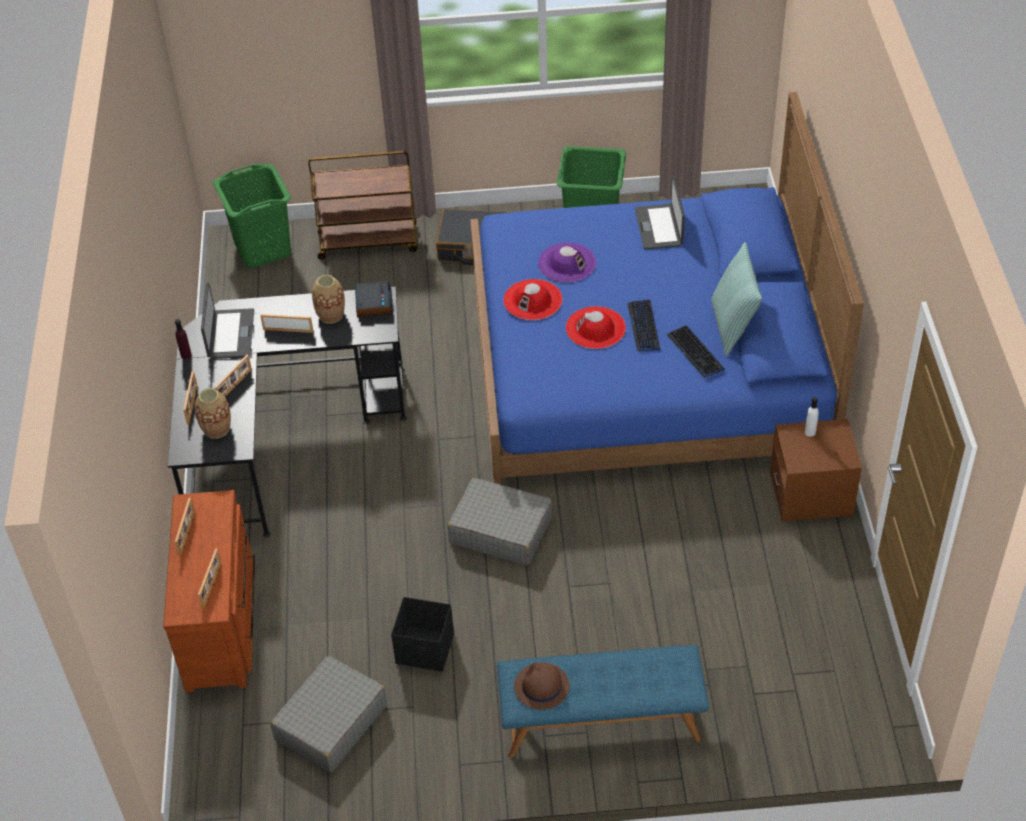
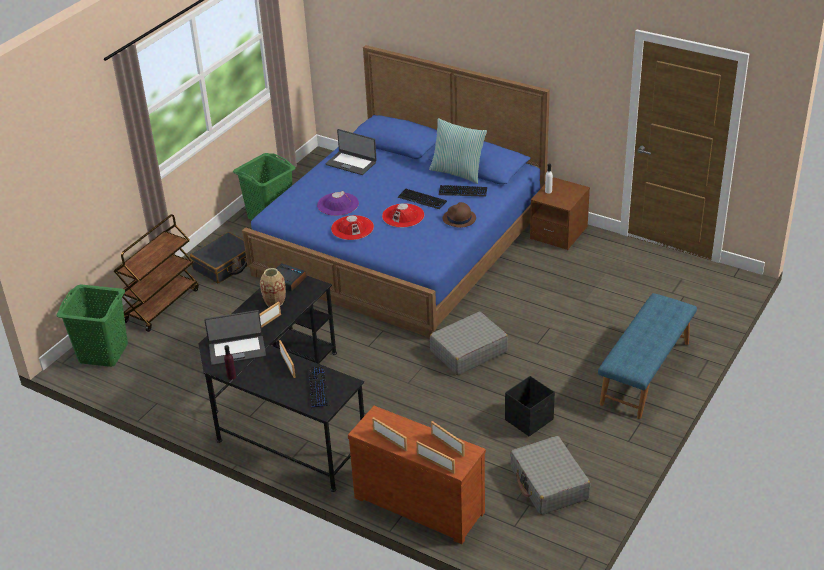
camera: 55 degrees left, 10 degrees down
(193, 404) = (283, 390): picture frame -> picture frame (436, 463)
(217, 429) = (318, 387): vase -> keyboard
(230, 334) = (237, 350): laptop -> laptop turned 135 degrees clockwise
(541, 687) = (635, 357): brown hat -> brown hat (459, 219)

